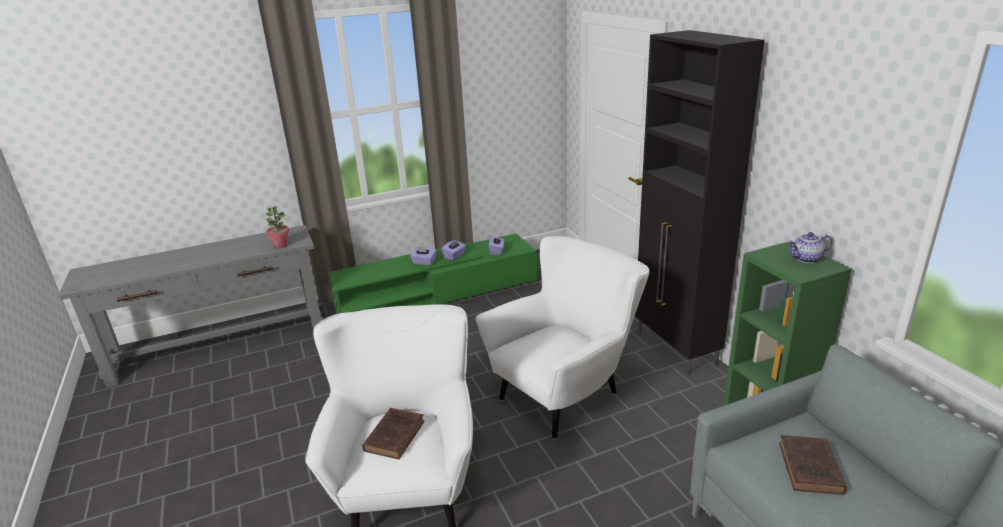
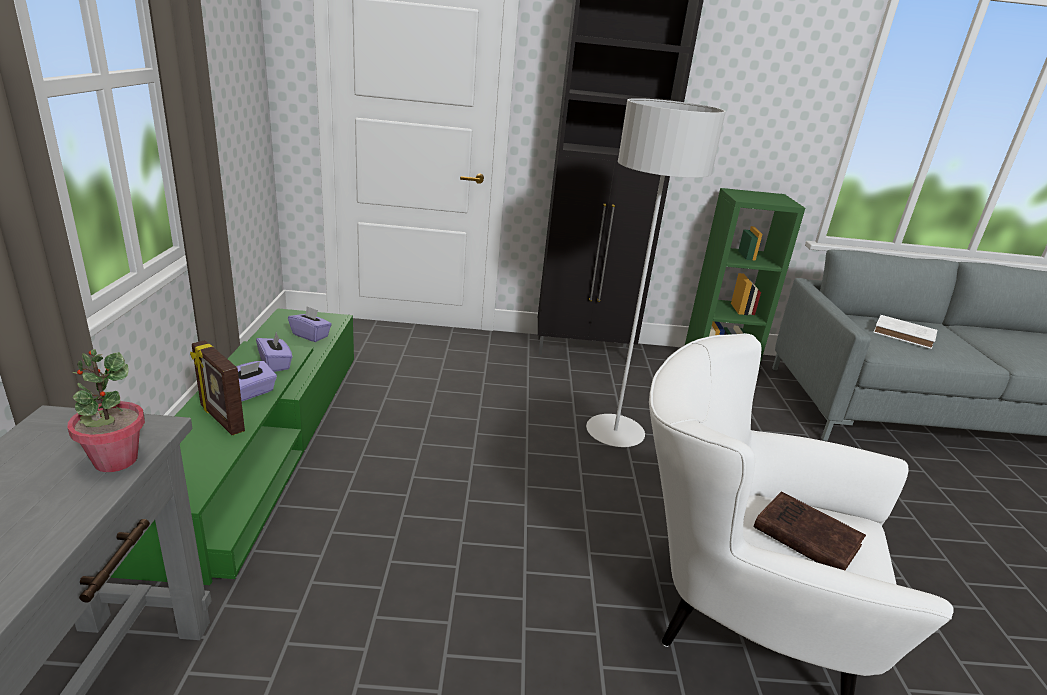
camera: 70 degrees left, 0 degrees up
(397, 266) = (221, 419): none -> picture frame
(566, 393) = (614, 433): white armchair -> grey floor lamp
(806, 259) = (761, 195): teapot -> none
(810, 469) = (905, 335): brown book -> white book

